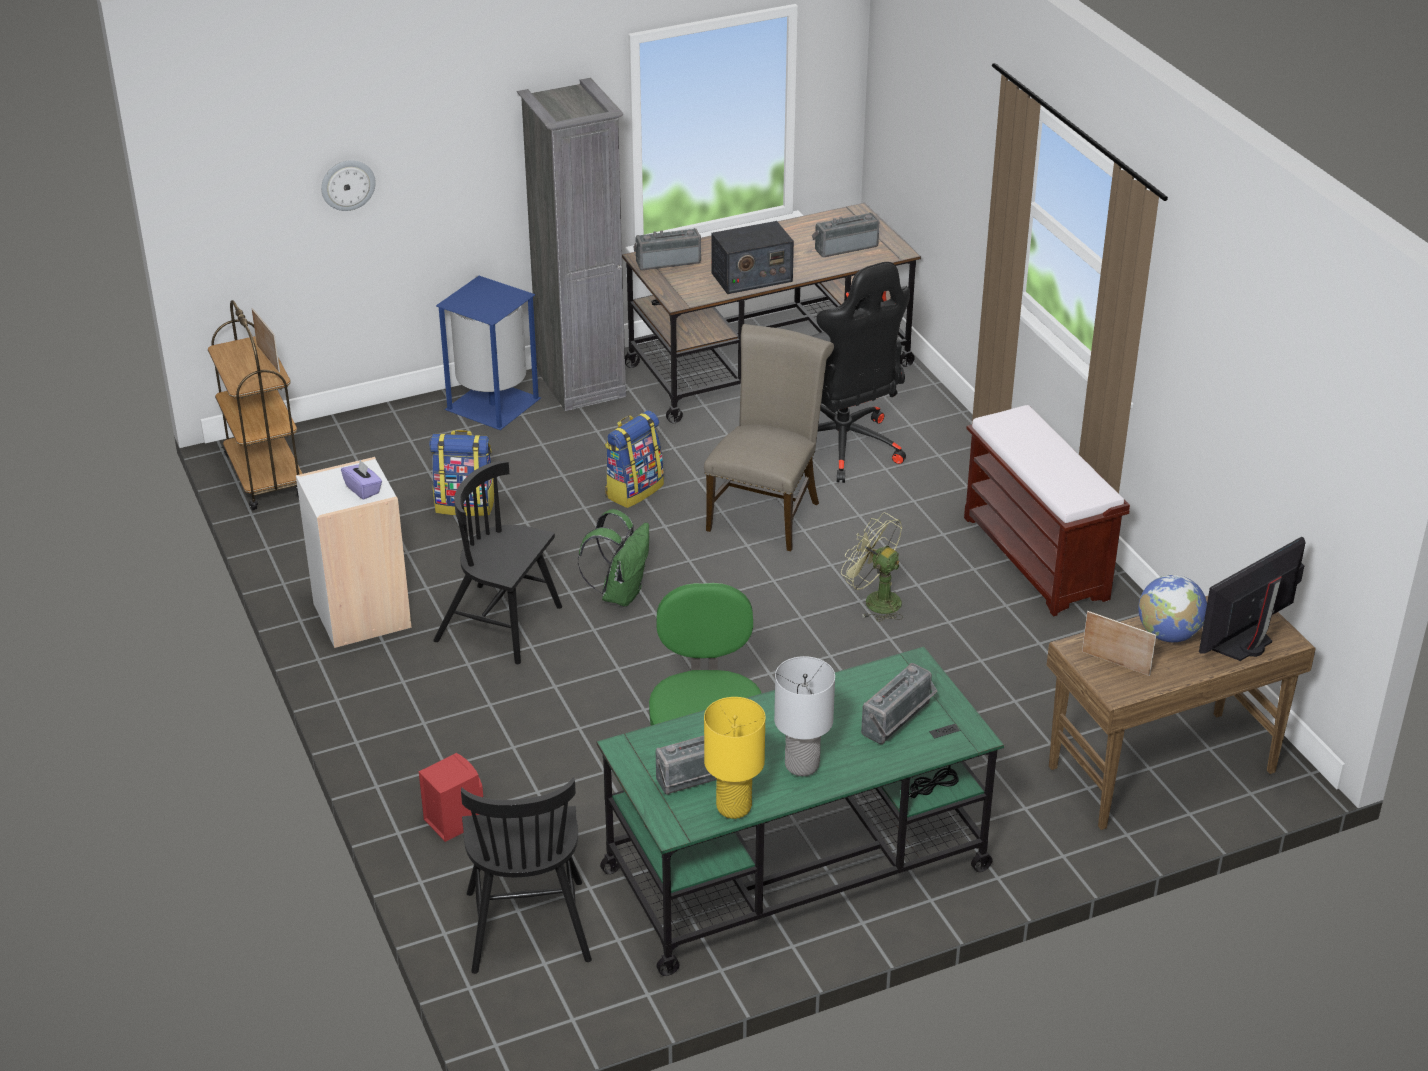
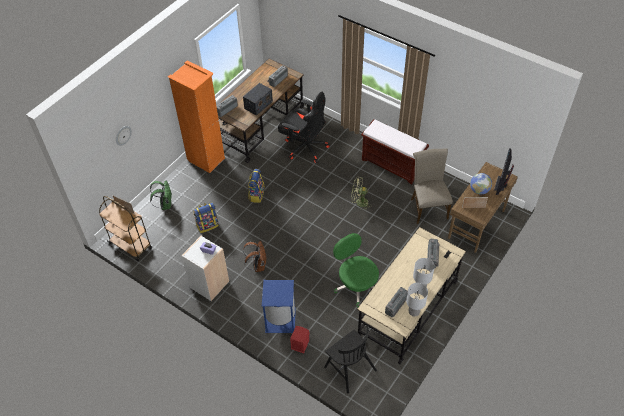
camera: 30 degrees left, 15 degrees up
(491, 405) = (183, 181): blue trash can -> blue trash can (280, 320)
(505, 625) = (257, 265): black chair -> brown backpack
(582, 384) = (206, 159): grey cabinet -> orange cabinet
(620, 593) = (283, 236): green backpack -> green backpack (165, 204)
(734, 810) = (414, 312): yellow table lamp -> grey table lamp
(766, 512) = (303, 184): beige chair -> beige chair (428, 207)
(797, 870) = (408, 309): green desk -> beige desk

